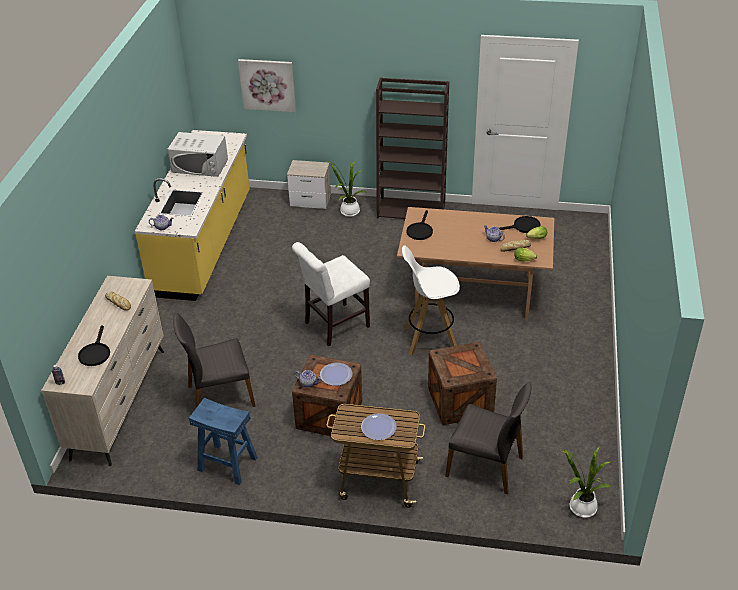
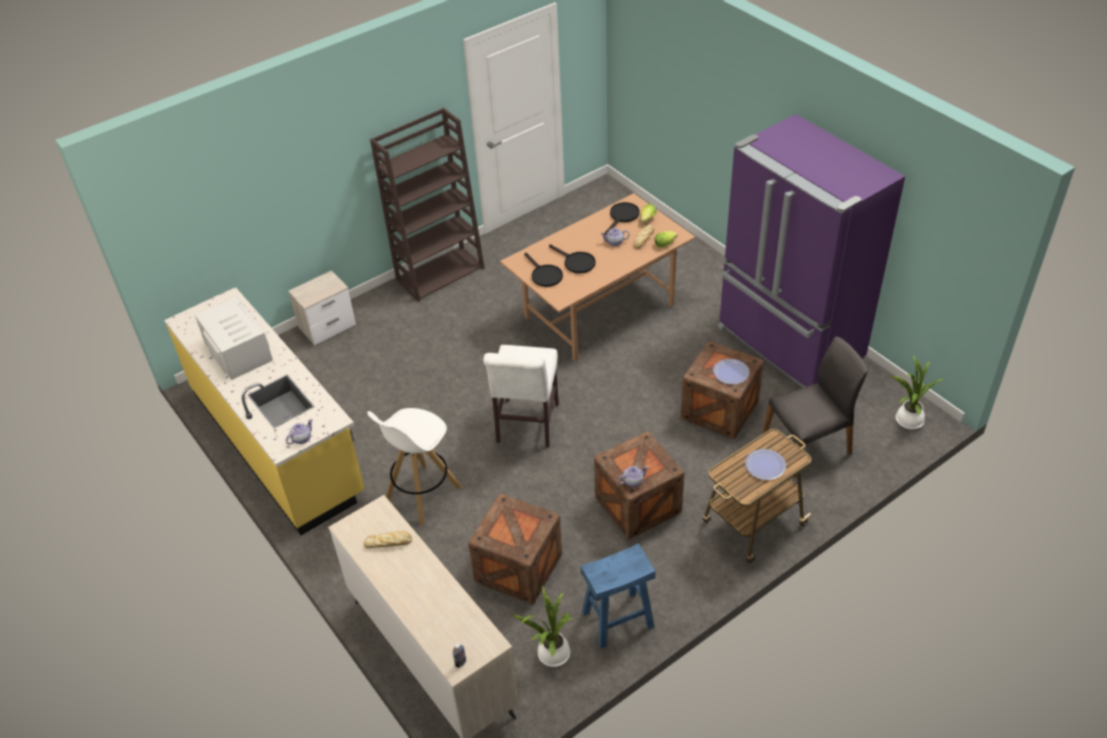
camera: 45 degrees left, 5 degrees up
(95, 353) = (447, 606): black frying pan -> black frying pan (576, 262)
(200, 166) = (238, 351): white microwave -> white microwave turned 90 degrees counterclockwise
(220, 395) = (518, 568): grey chair -> crate
(267, 84) = (238, 213): picture -> none
(336, 375) = (644, 455): plate -> plate (731, 372)
(348, 211) = (381, 313): potted plant -> potted plant (551, 655)
(429, 339) = (622, 376): white stool -> white stool (422, 494)
(570, 398) = (788, 345): none -> purple fridge

